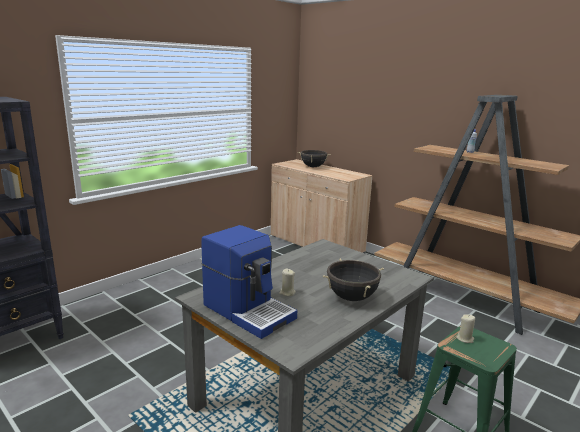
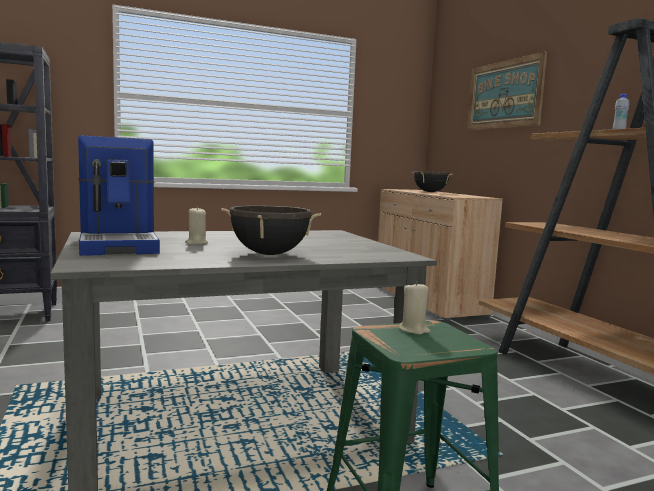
camera: 25 degrees right, 10 degrees down
(370, 101) = (504, 94): none -> picture

